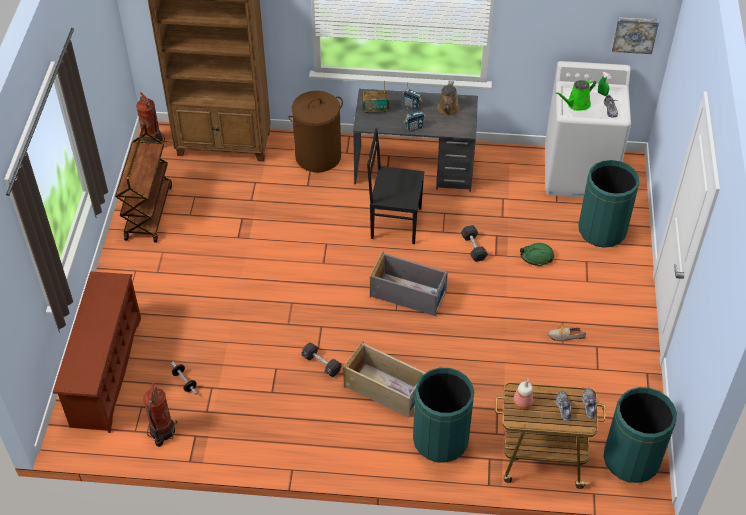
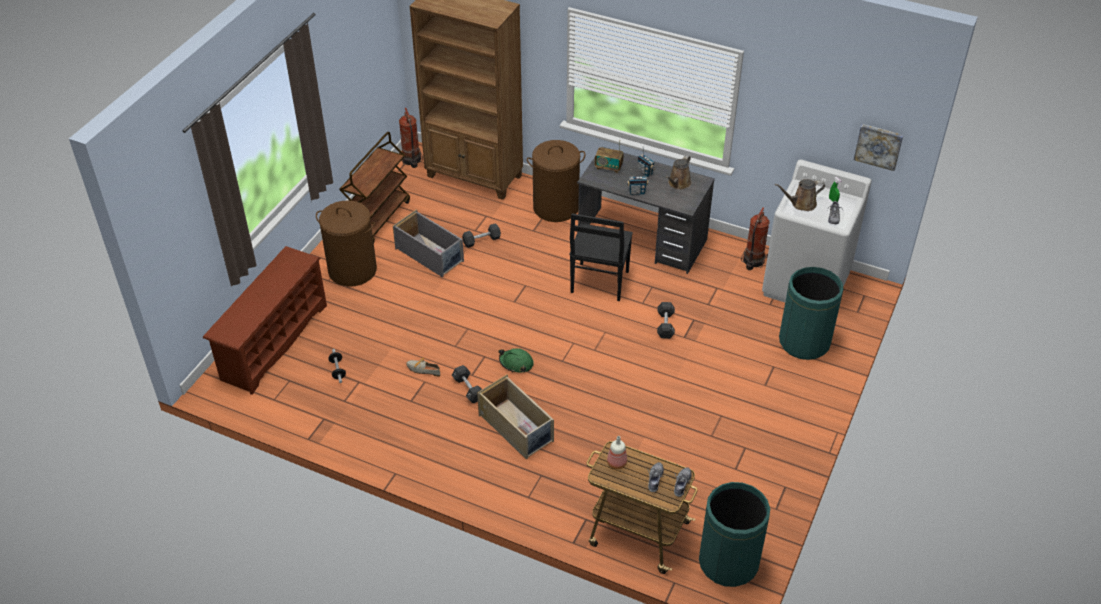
camera: 20 degrees right, 5 degrees down
(149, 273) = (353, 270): none -> brown laundry basket
(161, 432) = (296, 407): fire extinguisher -> fire extinguisher (752, 261)
(262, 209) = (481, 240): none -> black dumbbell
(394, 223) = (599, 283): black chair -> black chair turned 105 degrees counterclockwise
(408, 294) = (581, 350): grey storage box -> grey storage box (430, 255)
(440, 440) = (547, 488): green trash can -> none
(537, 257) = (724, 349): green hard hat -> green hard hat (516, 363)
(563, 336) = (715, 428): shoe -> shoe (422, 369)
(576, 104) = (801, 204): green watering can -> brown watering can

